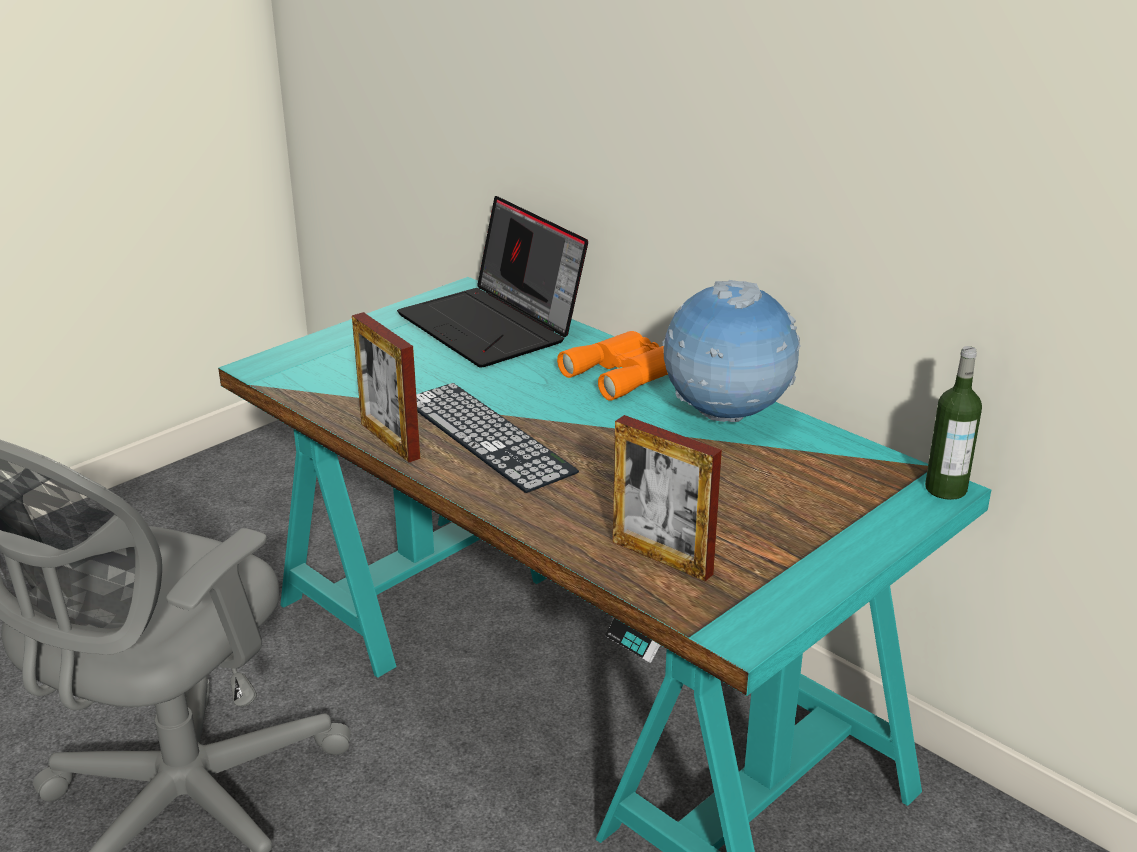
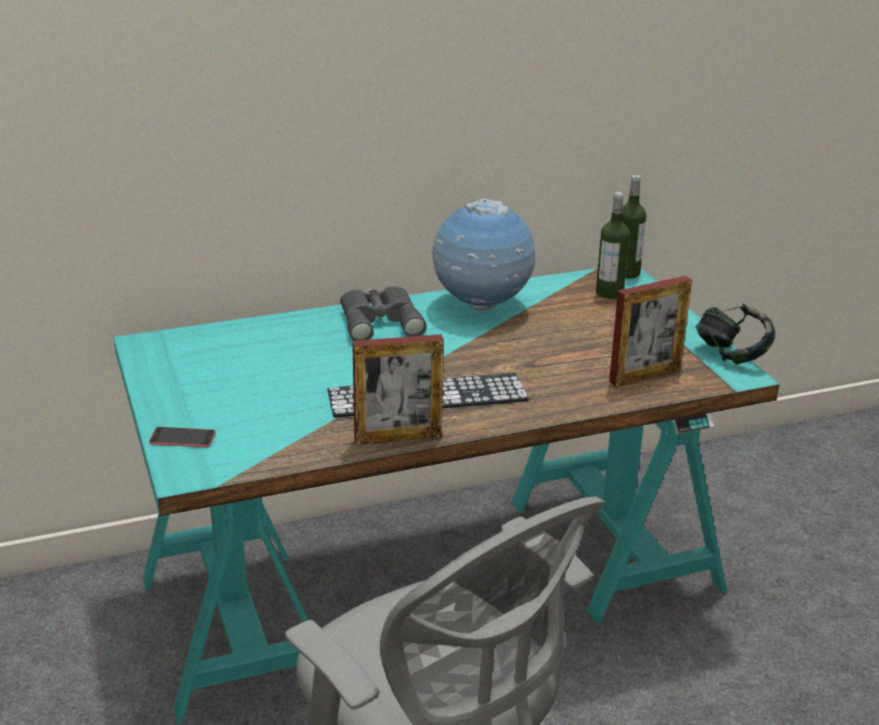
camera: 65 degrees left, 0 degrees up
(317, 349) = (182, 438): none -> phone
(494, 326) = (236, 349): laptop -> none
(625, 373) = (380, 320): orange binoculars -> grey binoculars
(792, 615) = (731, 355): none -> headphones
(867, 489) = (609, 293): none -> bottle

